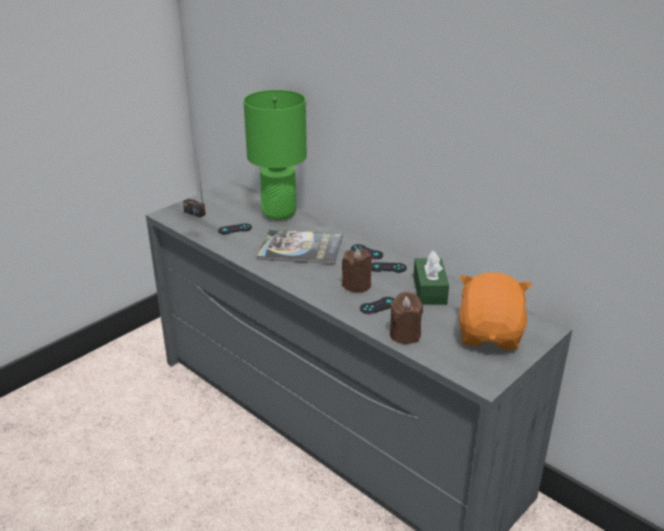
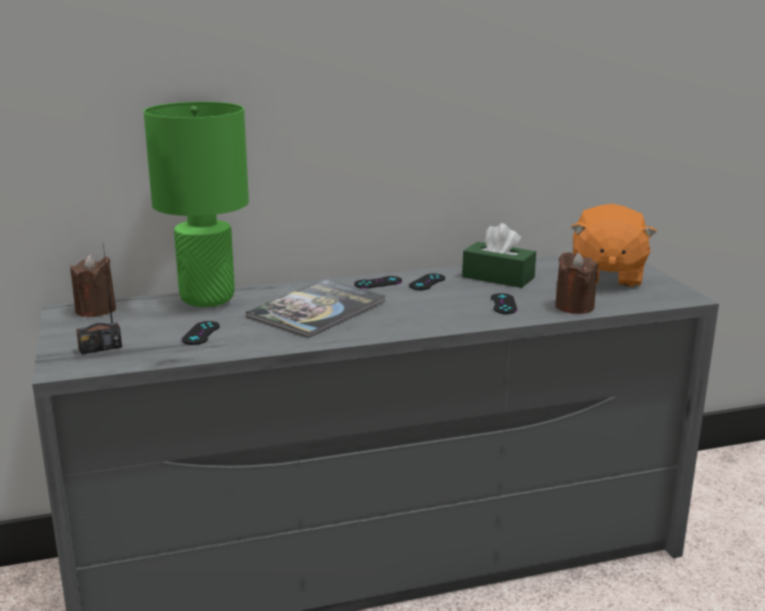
camera: 60 degrees left, 10 degrees down
(357, 285) = (447, 303): brown candle -> brown candle (95, 310)
(490, 334) = (606, 276): orange plush toy -> orange plush toy turned 120 degrees counterclockwise

